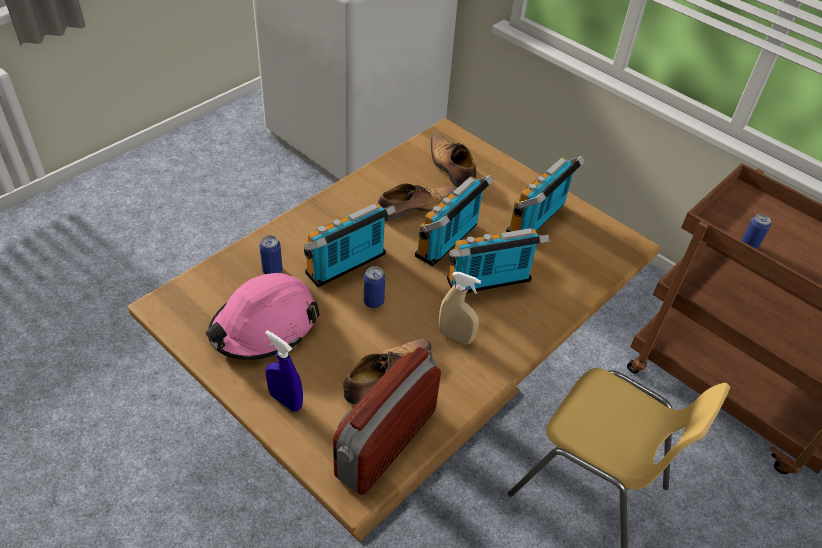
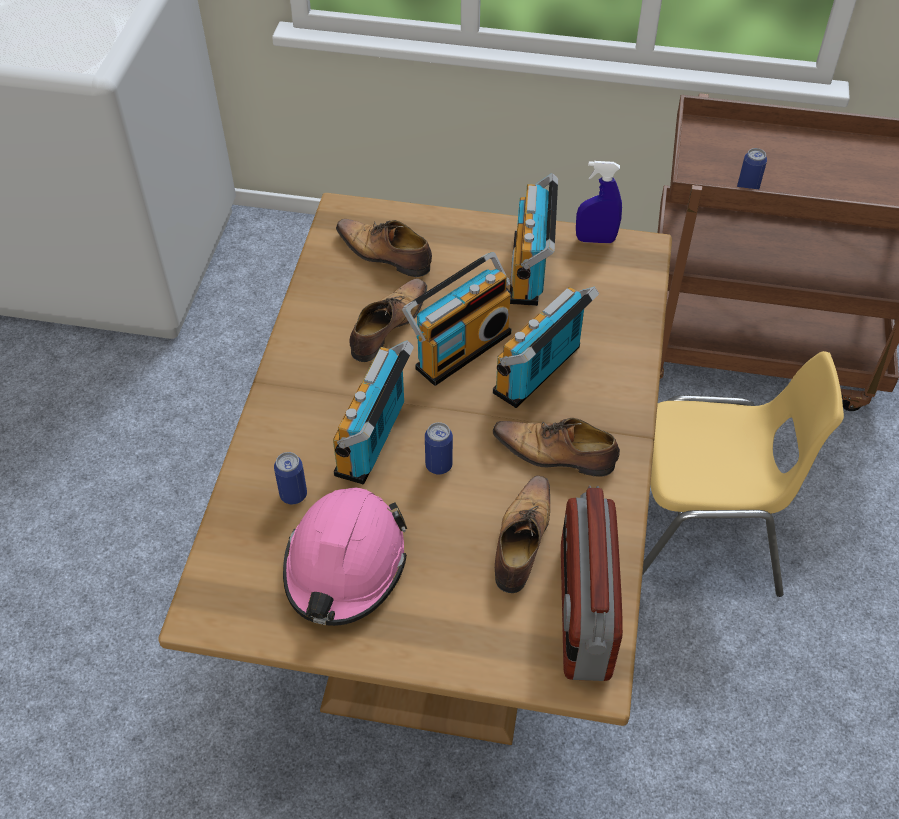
camera: 30 degrees left, 5 degrees up
(285, 400) = (444, 633): blue spray bottle -> blue spray bottle (595, 239)
(450, 242) = (460, 348): radio -> radio turned 135 degrees counterclockwise
(455, 337) = (556, 454): beige spray bottle -> shoe

